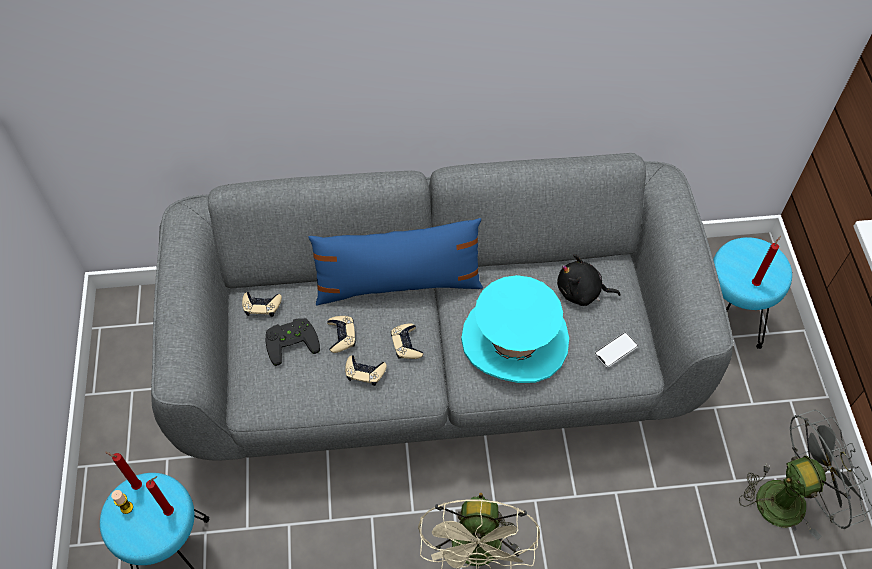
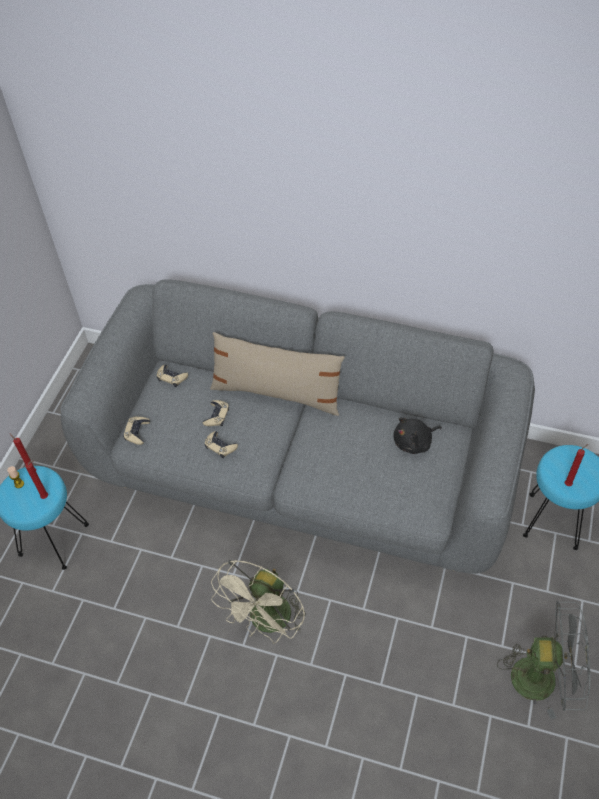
camera: 25 degrees right, 5 degrees down
(291, 340) = (180, 407): black game controller -> none
(398, 284) = (277, 393): blue pillow -> beige pillow
(406, 344) = (261, 437): beige game controller -> beige game controller (137, 432)
(515, 339) = (343, 460): turquoise hat -> none
(582, 292) = (414, 442): black plush toy -> black plush toy turned 60 degrees counterclockwise
(616, 350) = (419, 494): phone -> none

